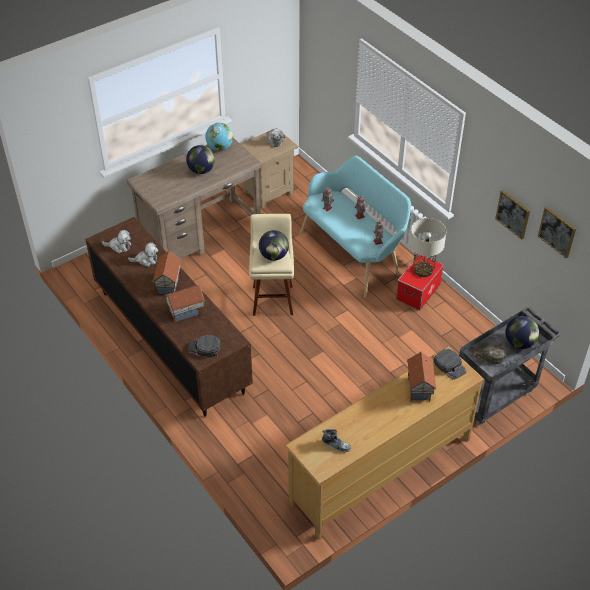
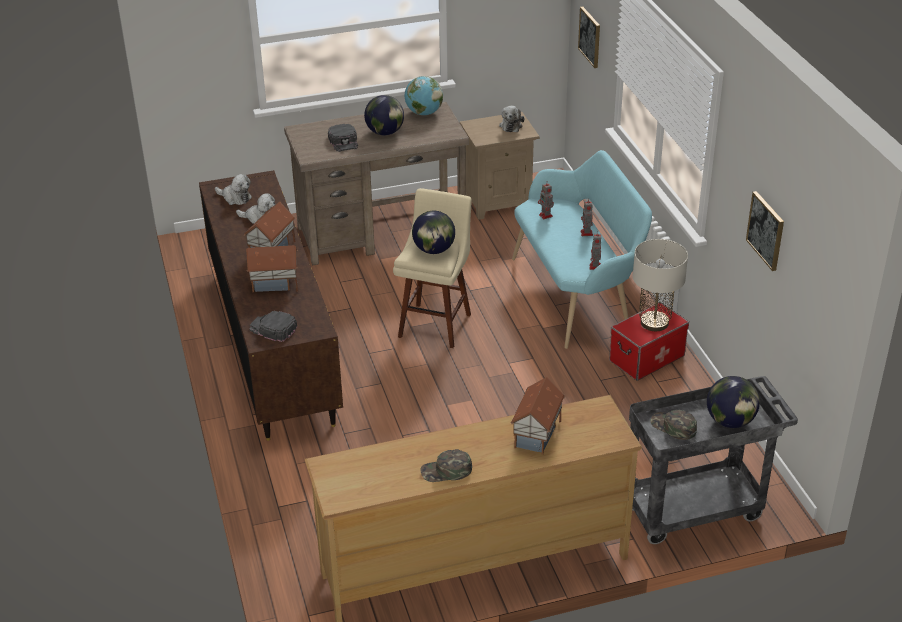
camera: 20 degrees right, 10 degrees down
(336, 445) = (375, 475): shoe -> none
(378, 429) = (446, 471): none -> green cap
(450, 366) = (598, 419): black cap -> black cap (343, 141)
(557, 231) = (812, 253): picture -> picture (590, 37)

